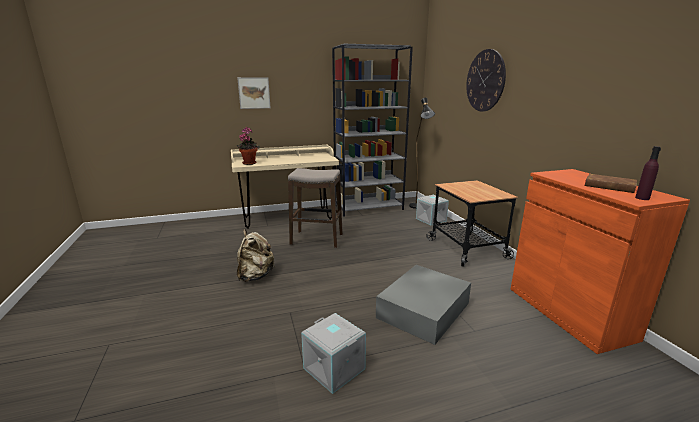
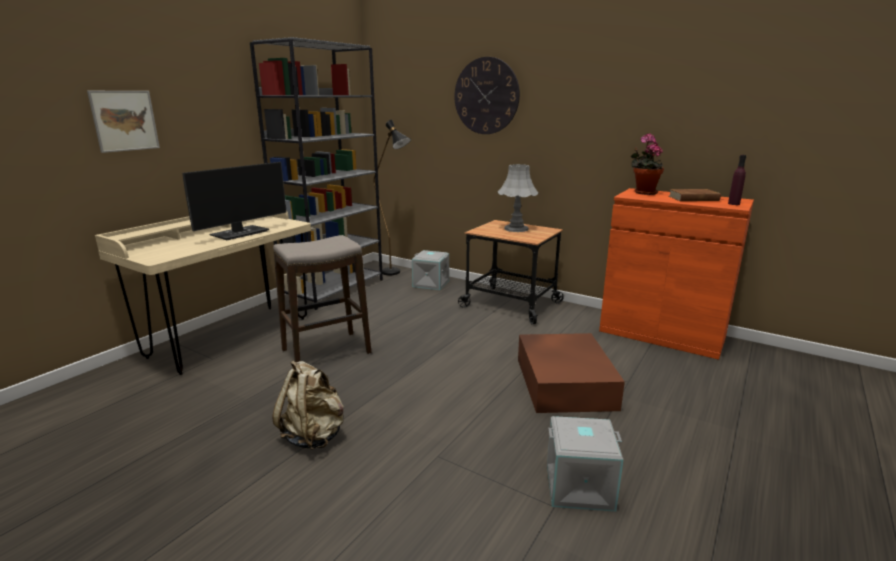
camera: 40 degrees left, 0 degrees up
(249, 163) = (167, 253): potted plant -> potted plant (643, 192)
(296, 159) = (241, 233): none -> monitor
(424, 310) = (565, 382): grey storage box -> brown storage box
(478, 189) = (516, 229): none -> grey table lamp

